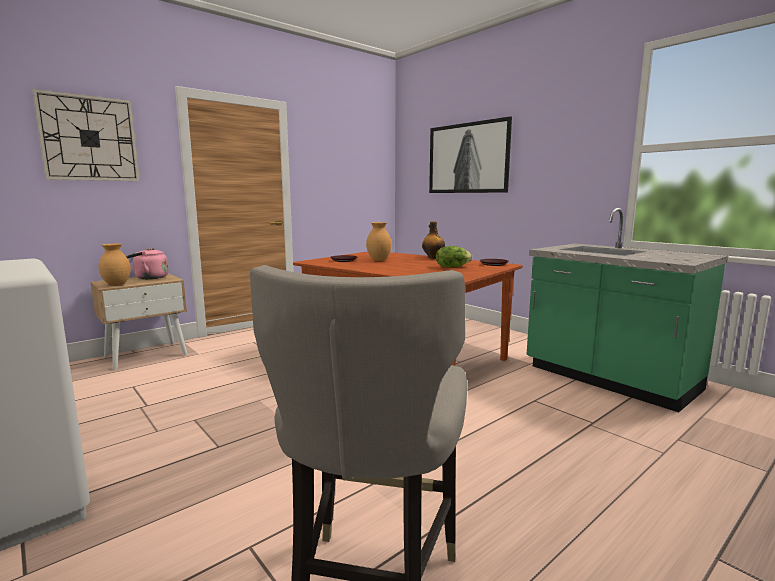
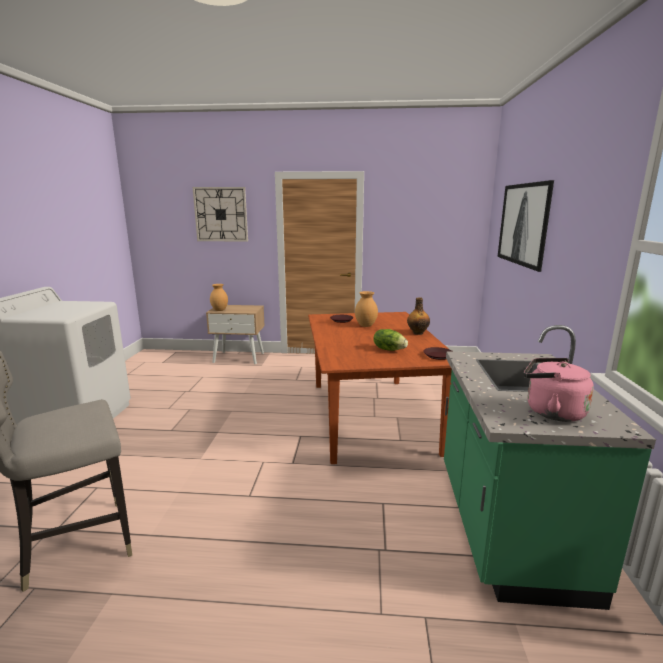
camera: 45 degrees right, 5 degrees up
(149, 278) = (245, 307): pink kettle -> pink kettle (550, 411)

